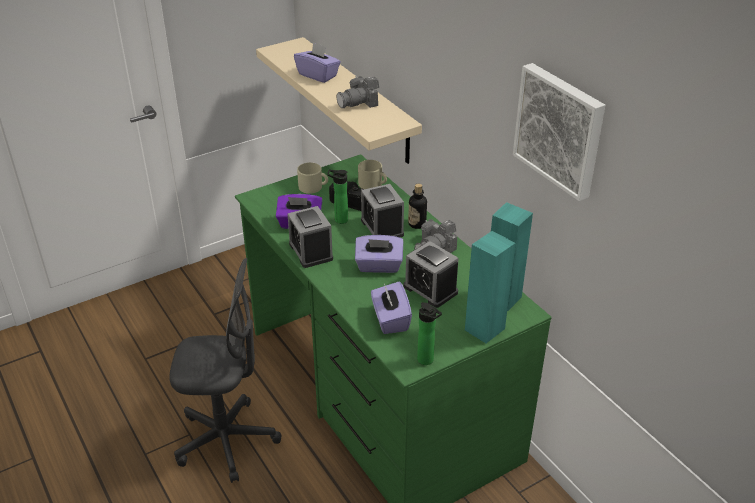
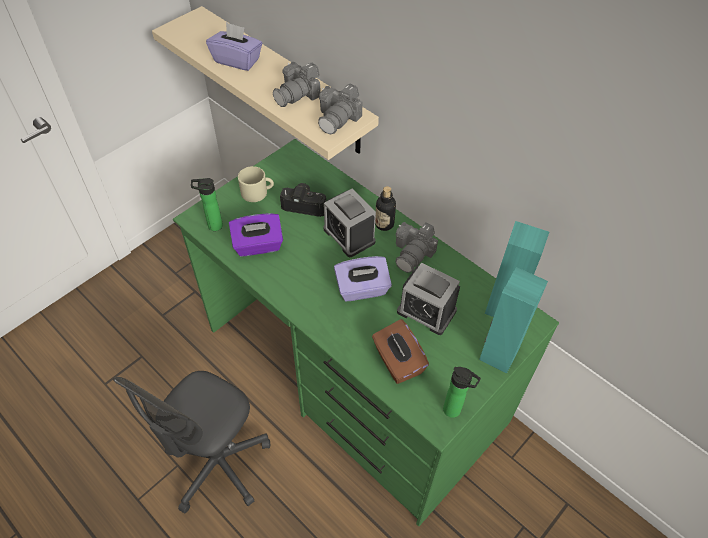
camera: 15 degrees left, 15 degrees up
(227, 441) = (218, 464): grey office chair -> grey office chair turned 135 degrees clockwise
(311, 251) = (282, 283): alarm clock -> none
(339, 220) = (299, 233): bottle -> bottle (212, 226)
(373, 184) = (321, 178): beige mug -> none
(387, 121) = (338, 118): none -> camera
(390, 319) = (397, 362): purple tissue box -> brown tissue box
(560, 130) = (596, 146): picture -> none

